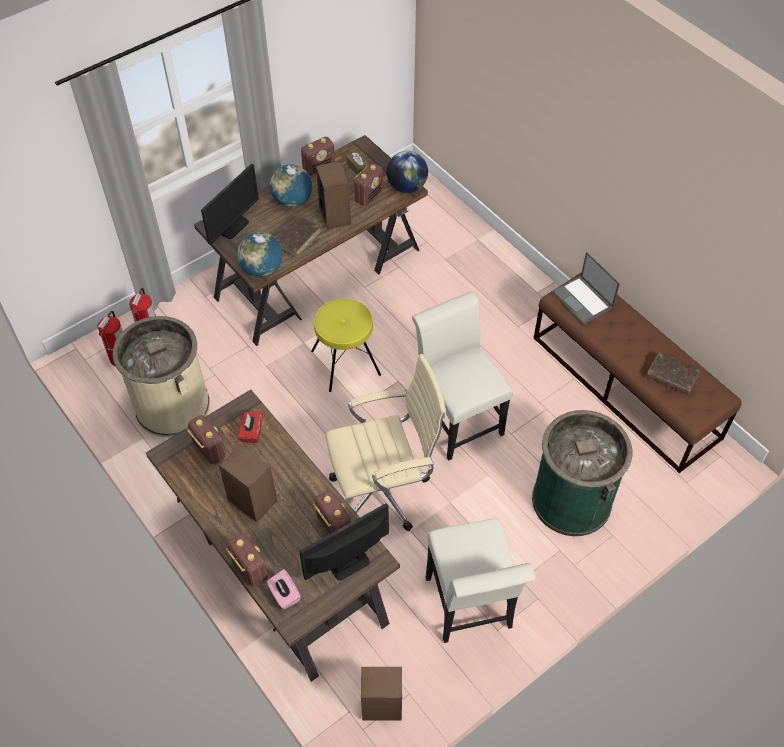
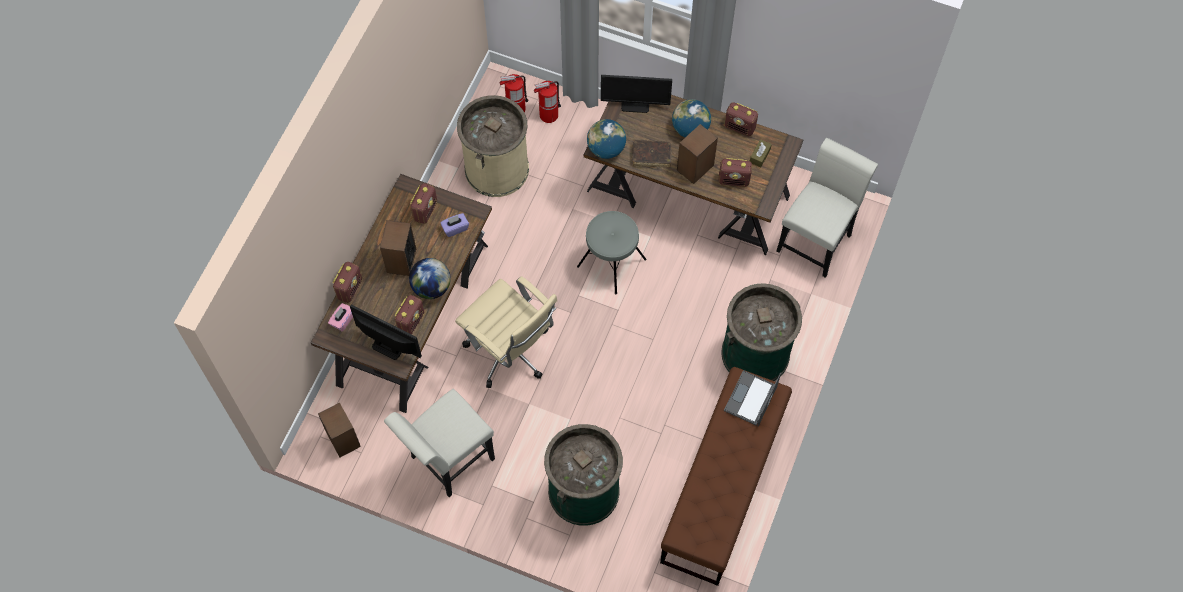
camera: 60 degrees right, 10 degrees up
(251, 432) = (455, 228): red tissue box -> purple tissue box
(345, 363) = (611, 263): yellow stool -> grey stool
(407, 187) = (763, 202): globe -> globe (431, 287)
(456, 418) = (609, 370): white chair -> white chair (817, 238)
(509, 303) = (755, 353): none -> green trash can
(672, 377) = (711, 502): brown book -> none

